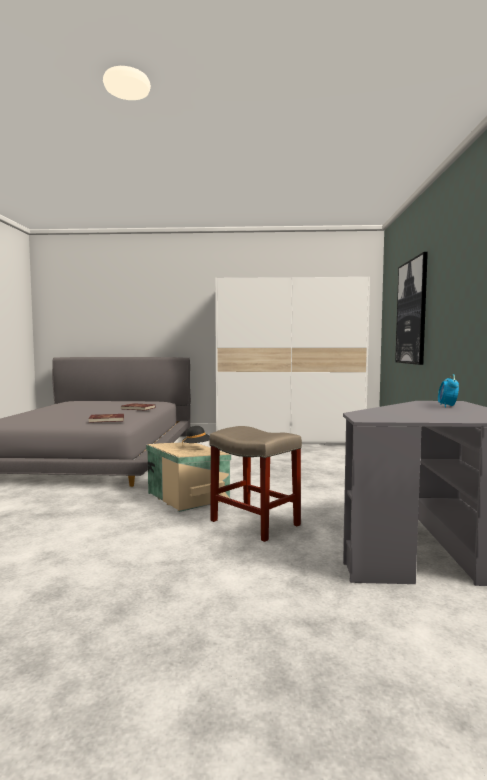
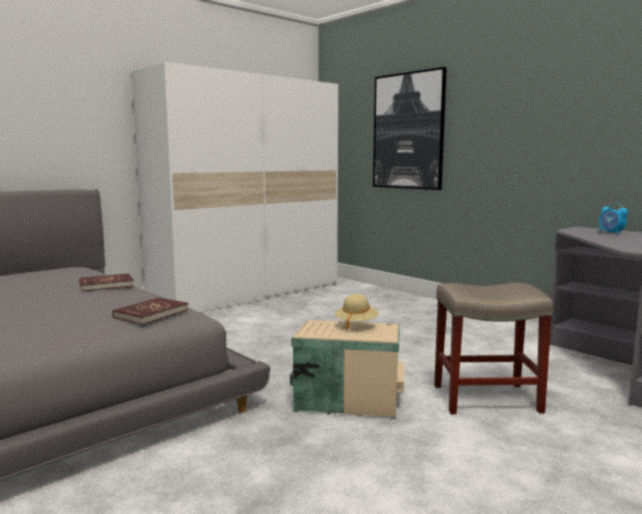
camera: 45 degrees left, 5 degrees up
(197, 446) = (356, 324): black hat -> beige hat

